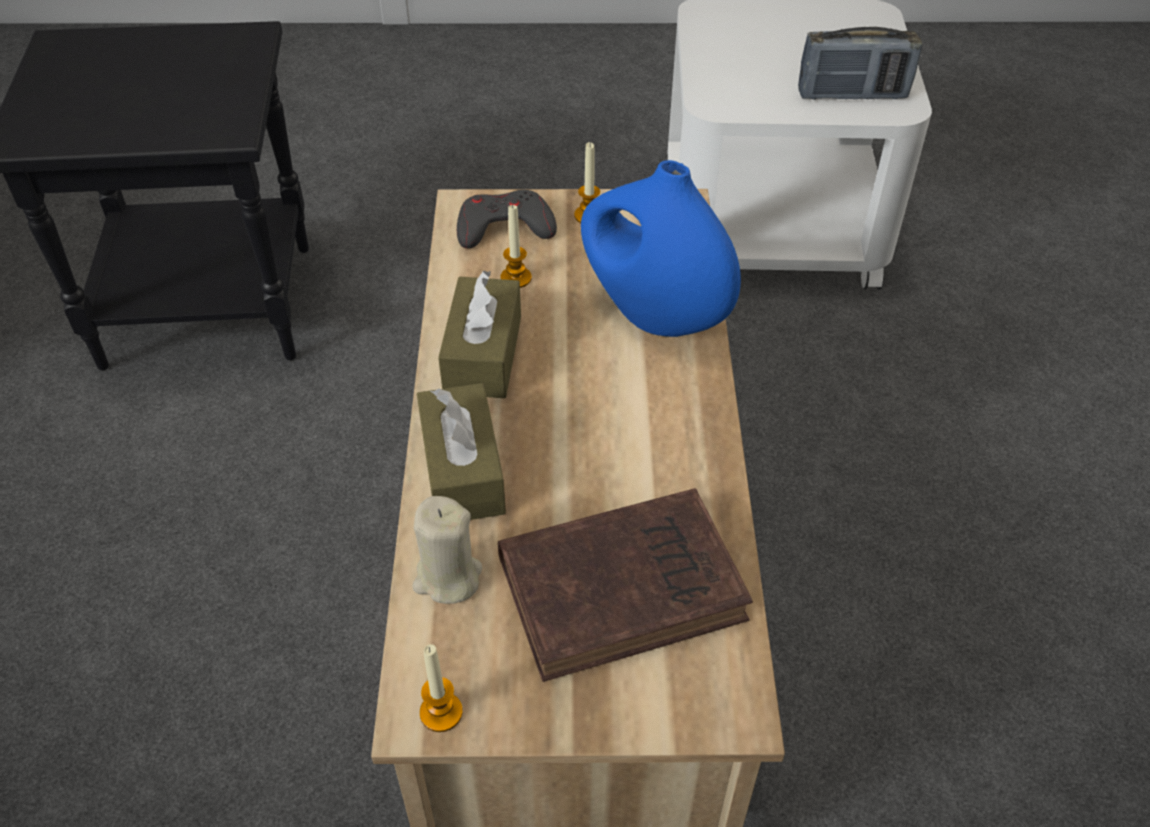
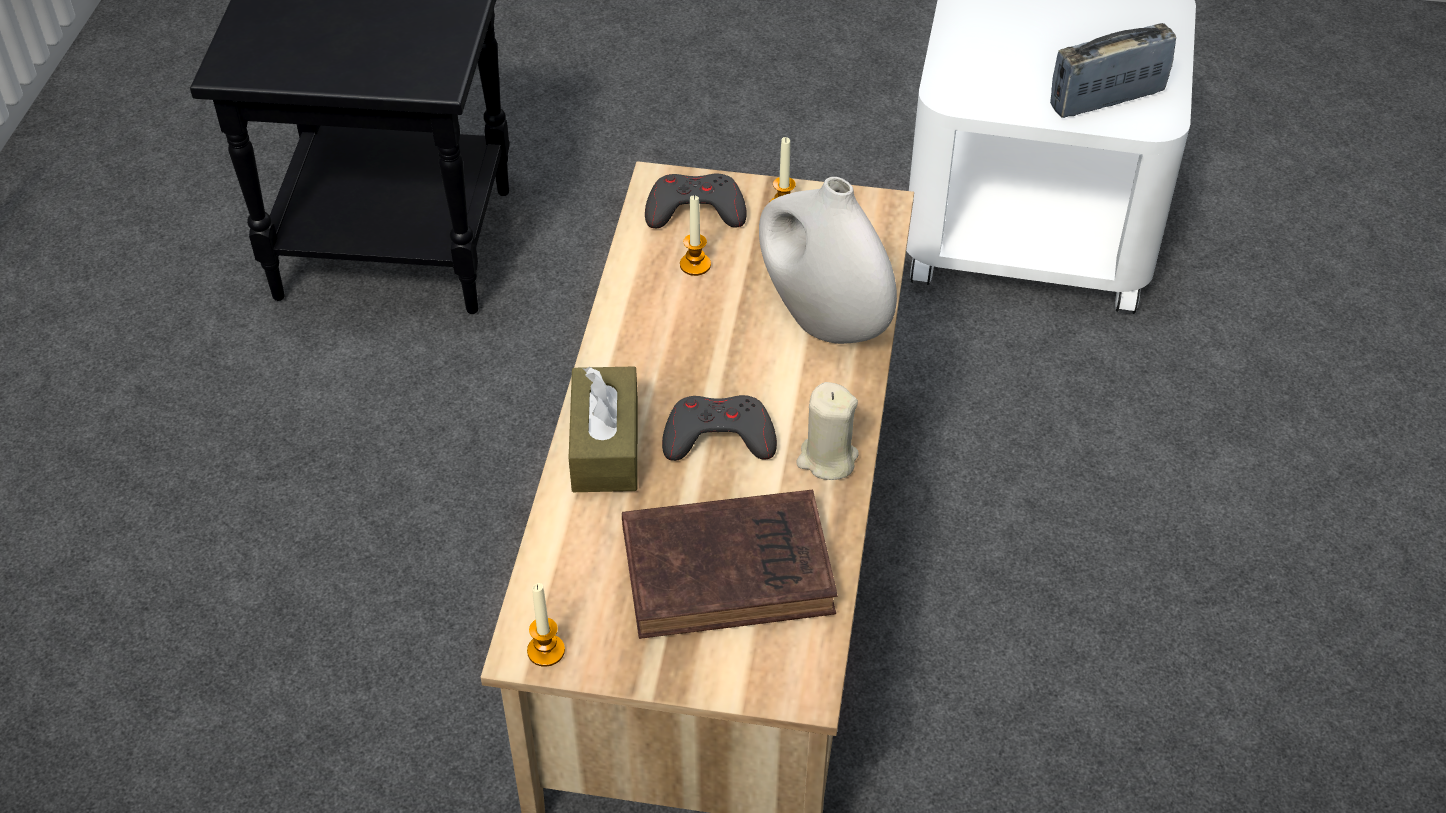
camera: 10 degrees right, 0 degrees up
(447, 577) = (573, 540): beige candle -> beige candle (827, 459)
(483, 354) = (647, 338): brown tissue box -> none
(578, 445) = (718, 437): none -> grey game controller
(653, 315) = (822, 319): blue vase -> white vase
(852, 94) = (1106, 99): radio -> radio turned 150 degrees clockwise

